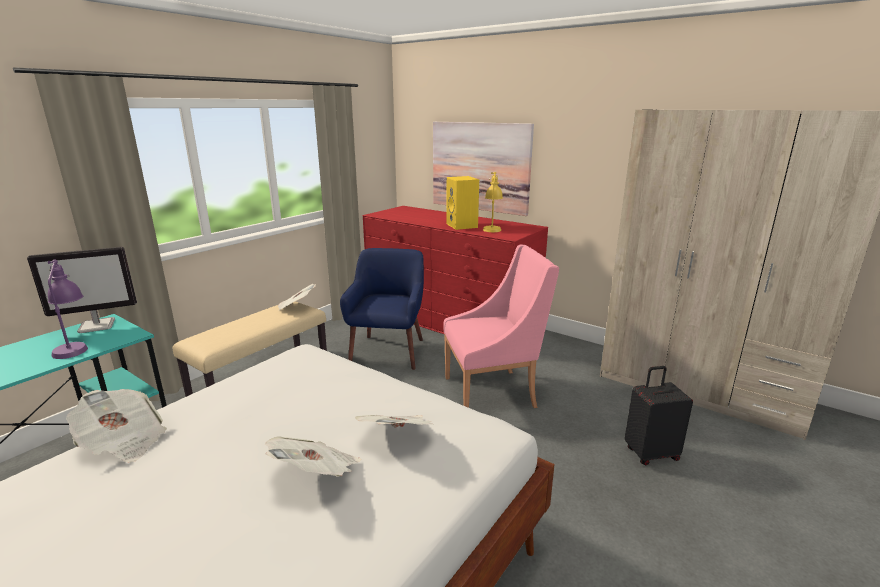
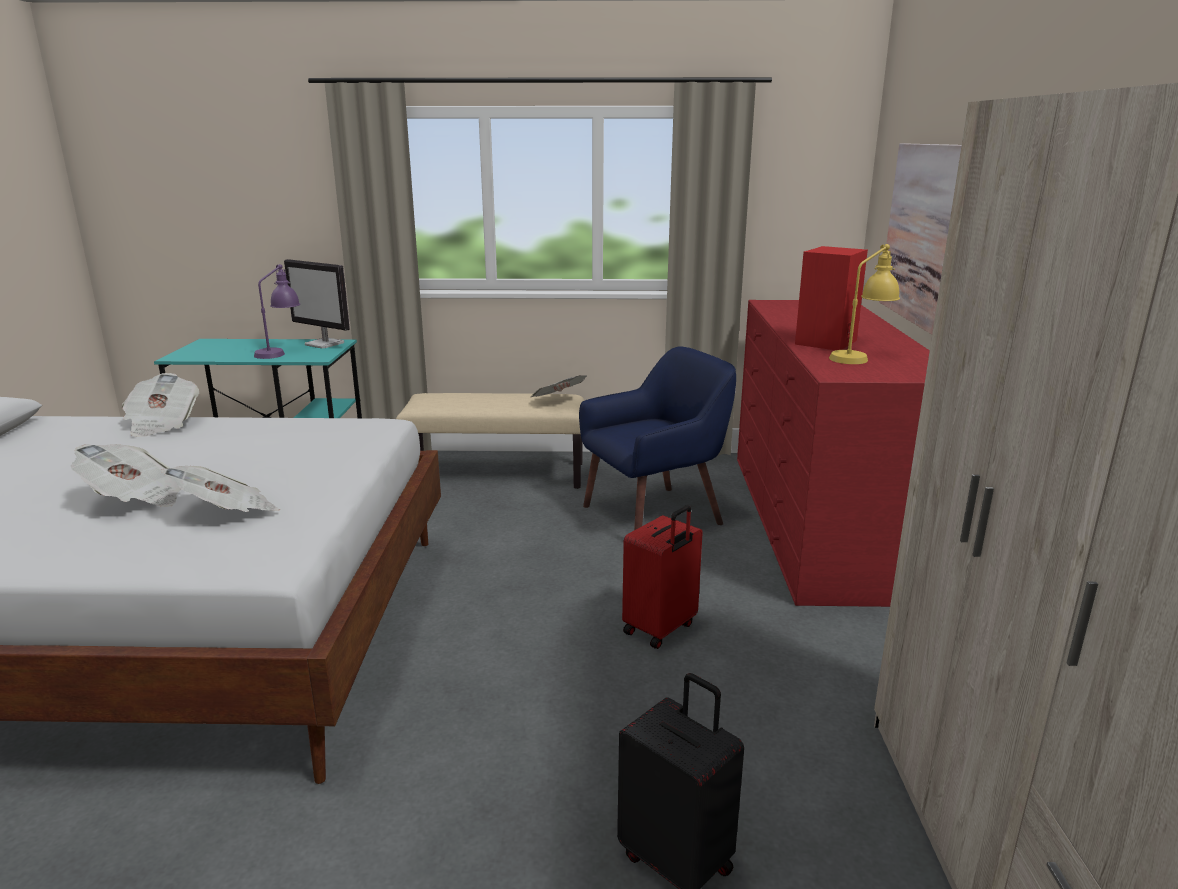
camera: 55 degrees right, 0 degrees up
(462, 226) = (826, 343): yellow speaker -> red speaker
(492, 392) = (661, 629): pink armchair -> red suitcase

